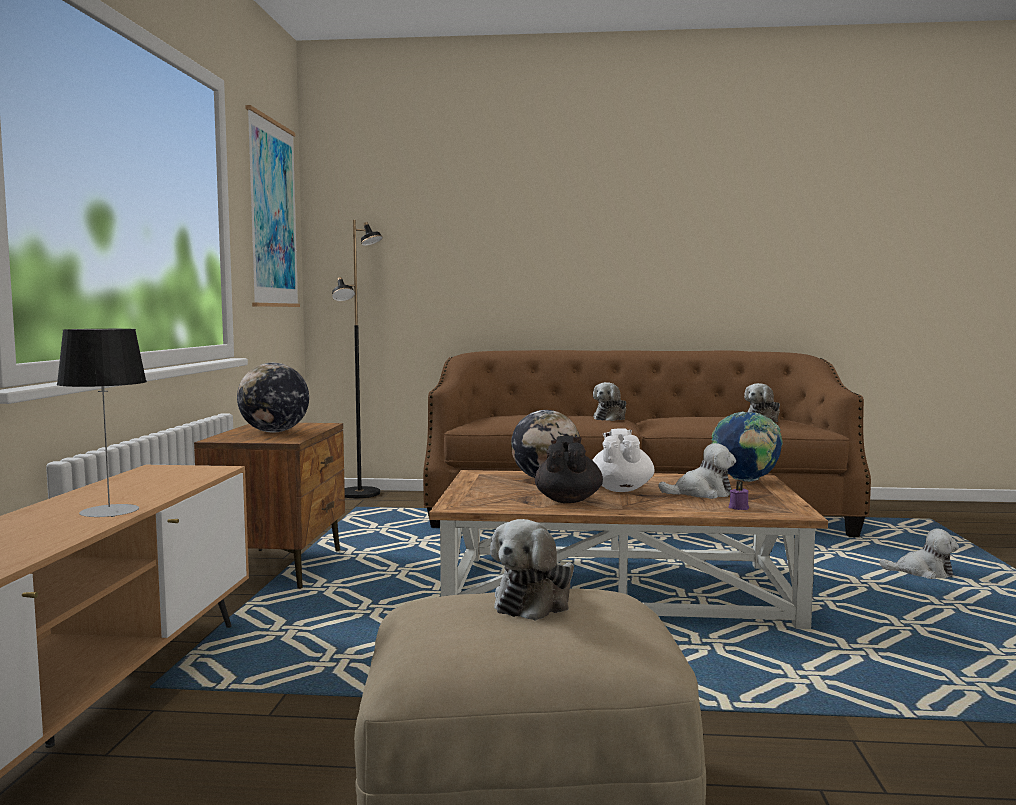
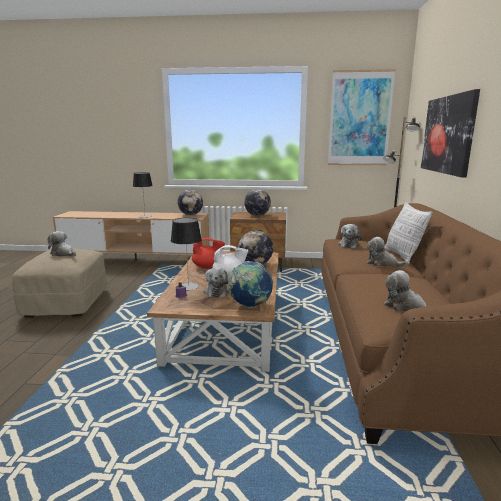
camera: 90 degrees right, 10 degrees up
(152, 474) = (190, 215): none -> globe
(503, 252) = (448, 135): none -> picture
(567, 414) = (403, 256): none -> pillow
(568, 500) = (208, 267): black teapot -> red teapot
(689, 506) = (188, 286): none -> table lamp
(922, 573) = (256, 451): plush toy -> plush toy (349, 244)

